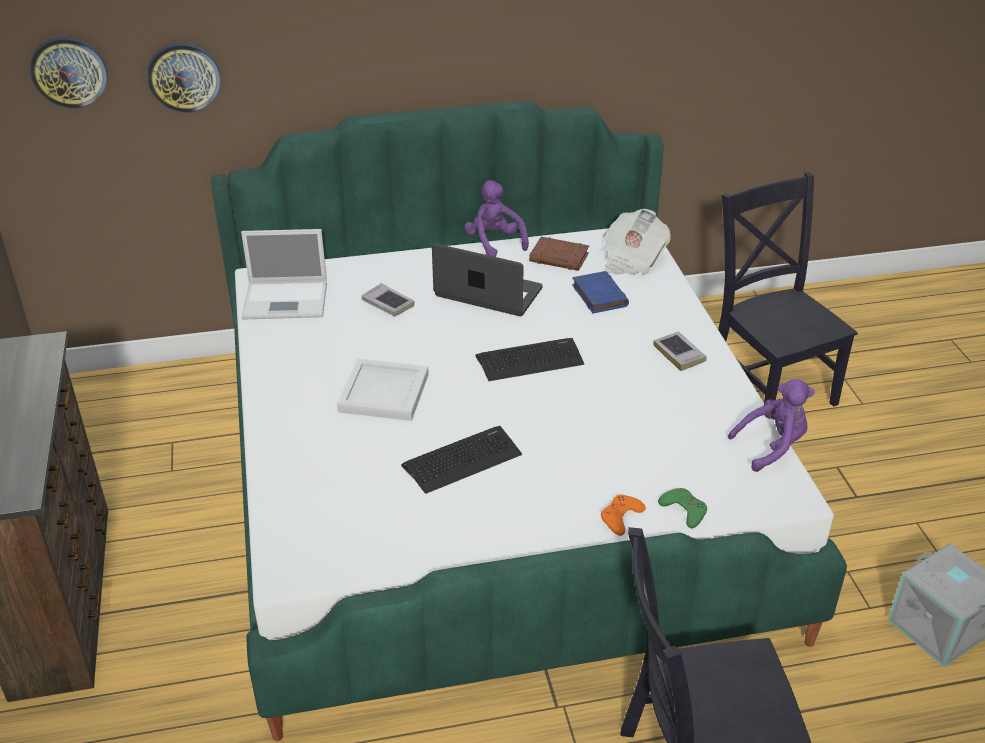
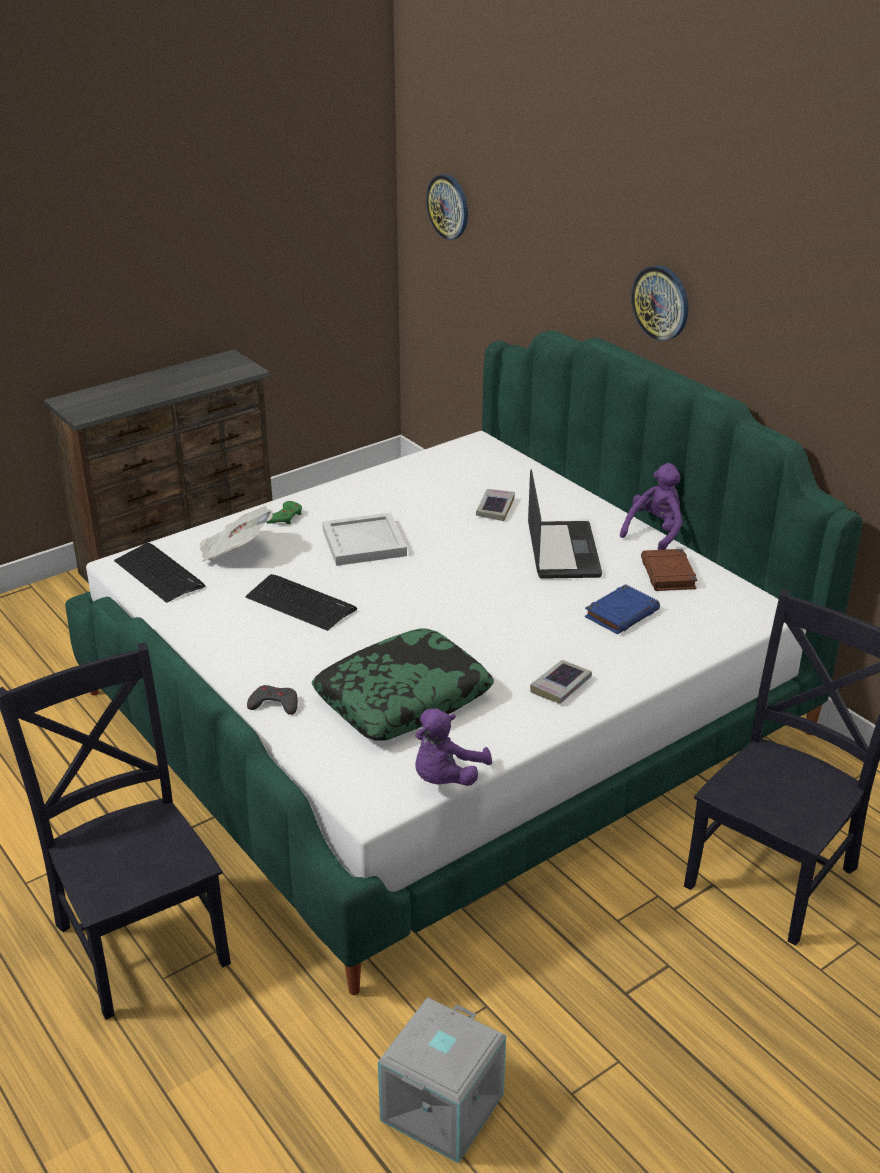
camera: 65 degrees right, 5 degrees down
(184, 77) = (508, 244): wall clock -> wall clock (661, 302)
(287, 300) = (457, 464): laptop -> none
(530, 360) = (473, 601): keyboard -> keyboard (159, 574)
(620, 517) = (274, 704): orange game controller -> grey game controller
(631, 259) = (713, 618): newspaper -> newspaper (235, 551)
(652, 438) = (403, 698): none -> pillow
(684, 510) = (306, 739): green game controller -> green game controller (285, 517)
(772, 446) = (445, 778): purple plush toy -> purple plush toy turned 75 degrees clockwise

